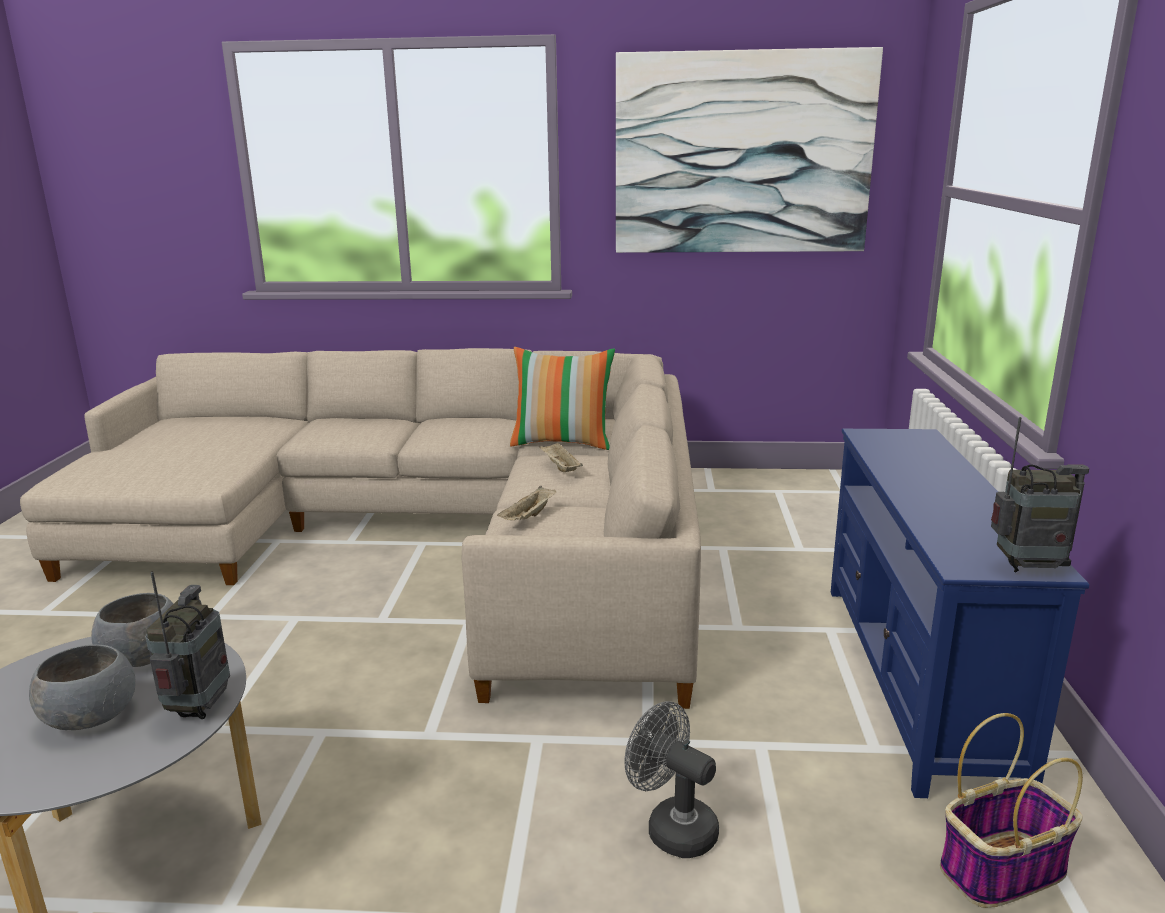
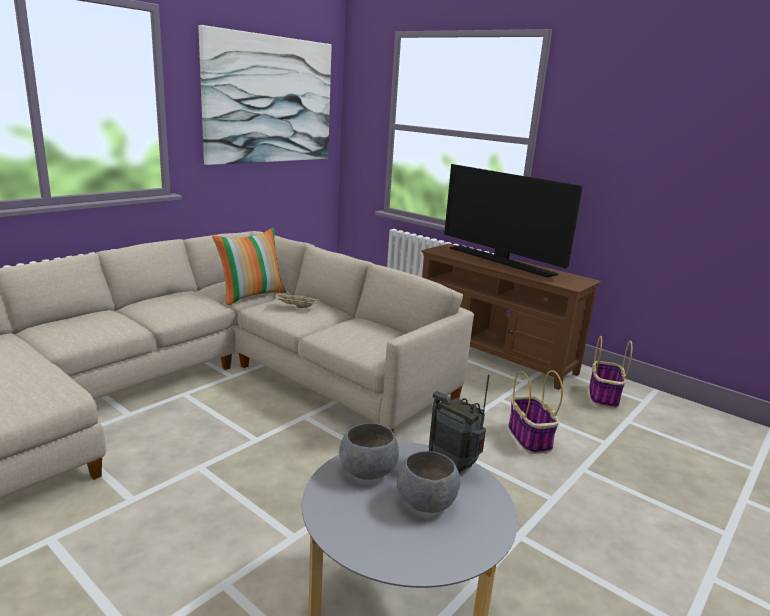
camera: 55 degrees left, 0 degrees up
(529, 517) = (341, 333): beige tray -> none
(672, 827) = (530, 438): grey fan -> basket
(916, 679) = (494, 355): blue tv stand -> brown tv stand
(946, 482) = (501, 261): none -> television
(1029, 568) = (583, 281): radio -> none

